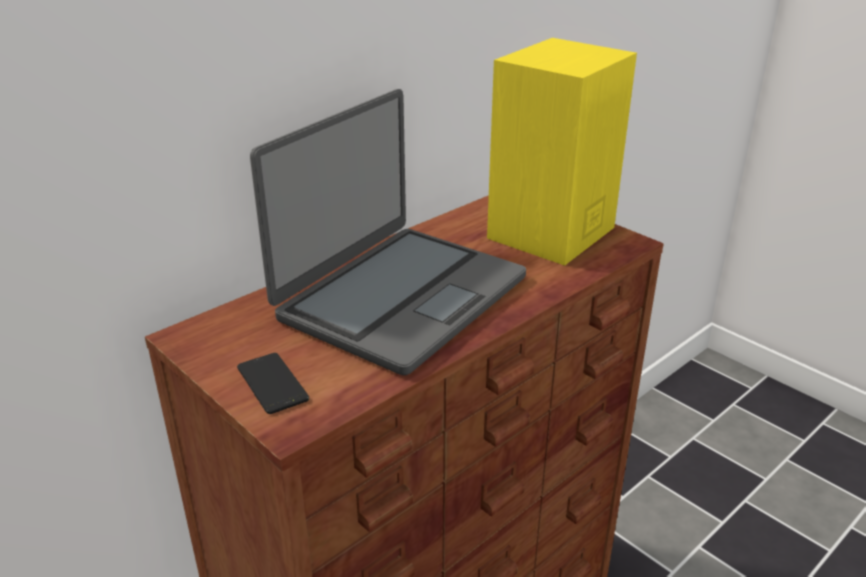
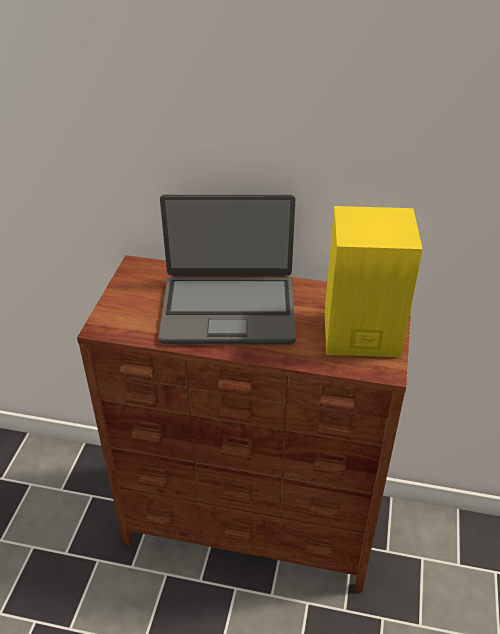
camera: 55 degrees right, 10 degrees up
(272, 384) = (122, 308): phone -> none

